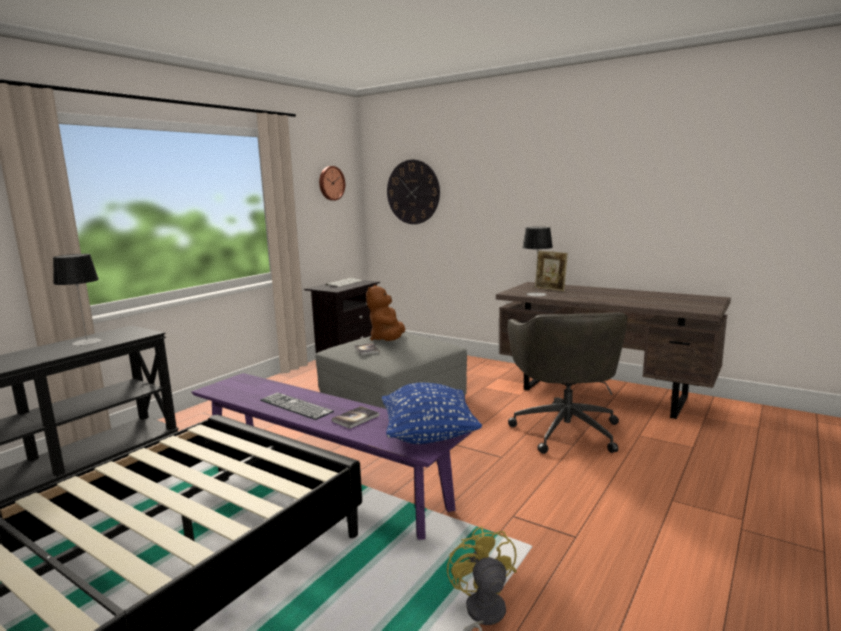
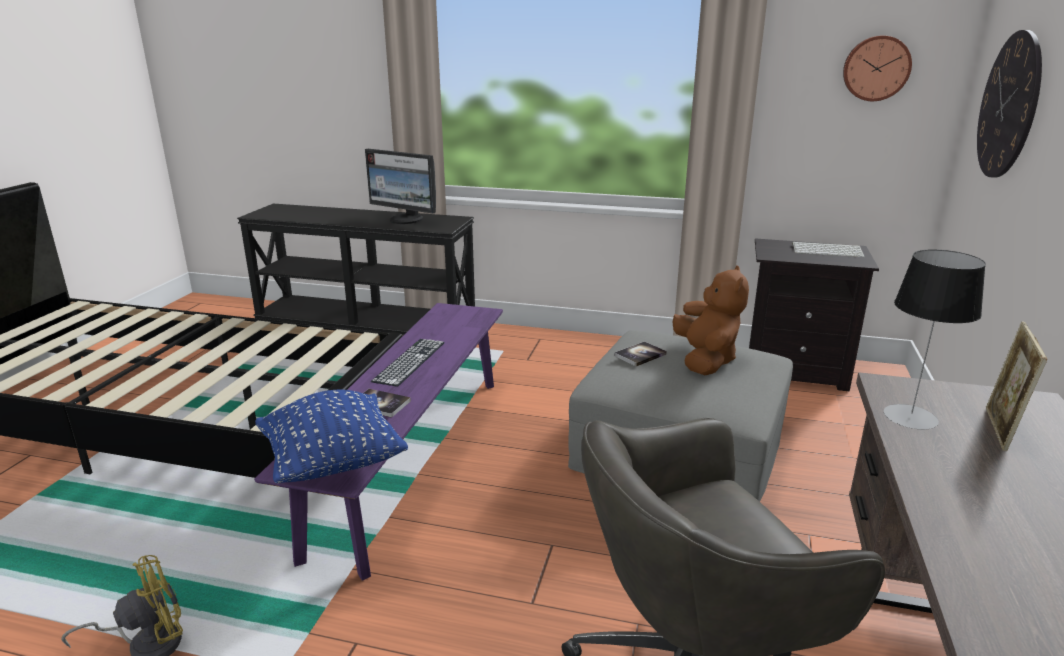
camera: 70 degrees right, 10 degrees up
(87, 342) = (406, 220): table lamp -> monitor
(388, 340) = (705, 360): brown plush toy -> brown plush toy turned 105 degrees clockwise

